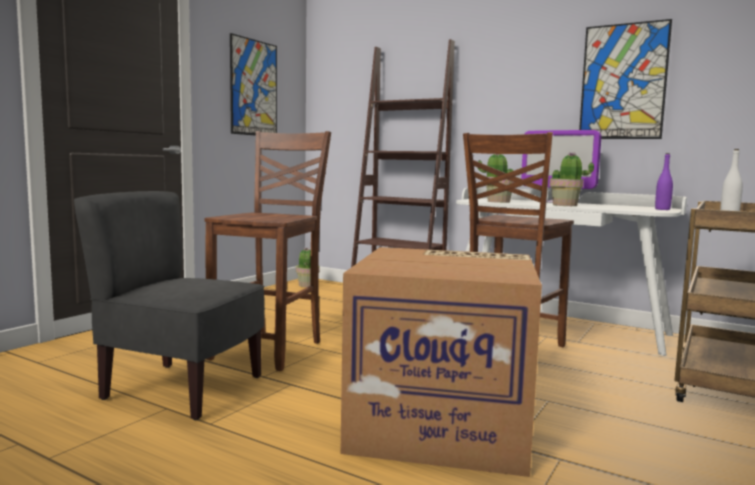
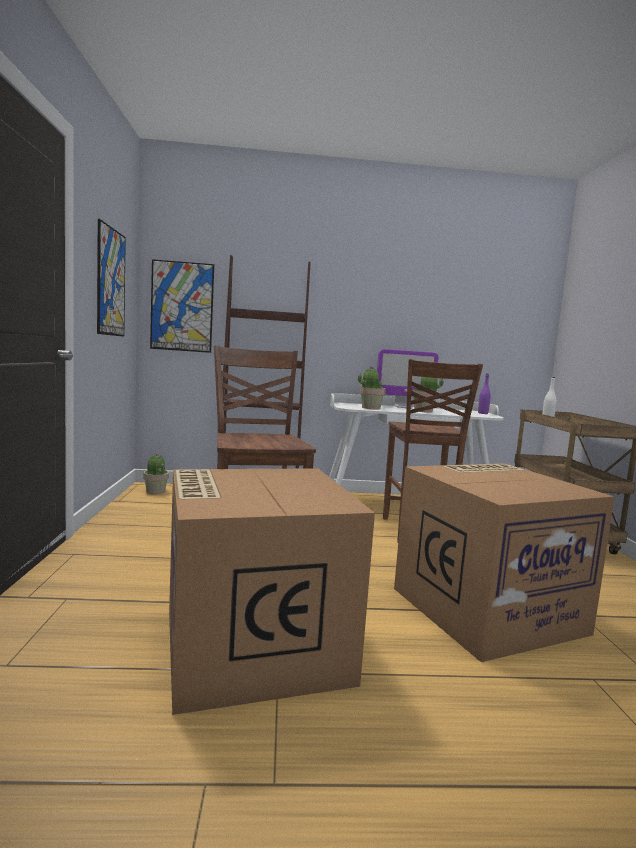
camera: 35 degrees left, 0 degrees up
(182, 389) = (251, 644): grey chair -> cardboard box
(623, 82) = (444, 316): picture -> picture (182, 306)

